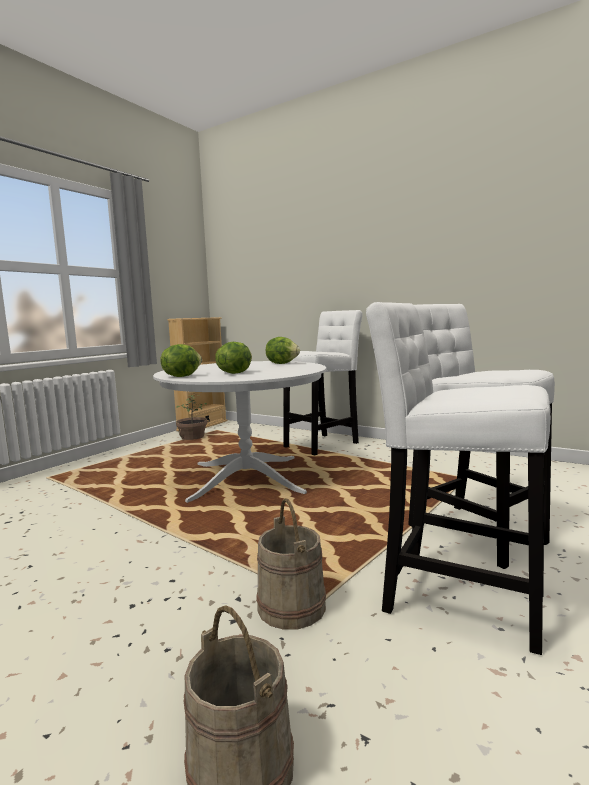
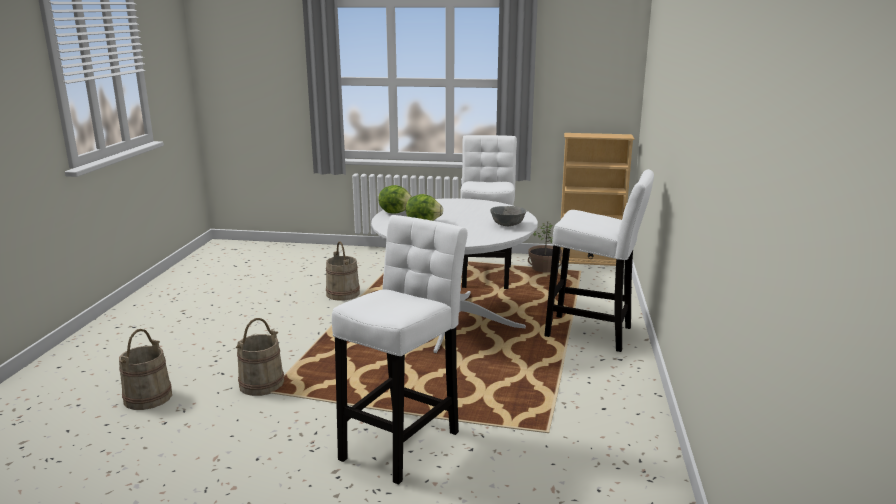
camera: 65 degrees right, 10 degrees up
(92, 518) = (343, 293): none -> beige bucket
(282, 363) = (507, 225): lettuce -> grey bowl
(453, 597) = (289, 439): white stool -> white stool (486, 275)

